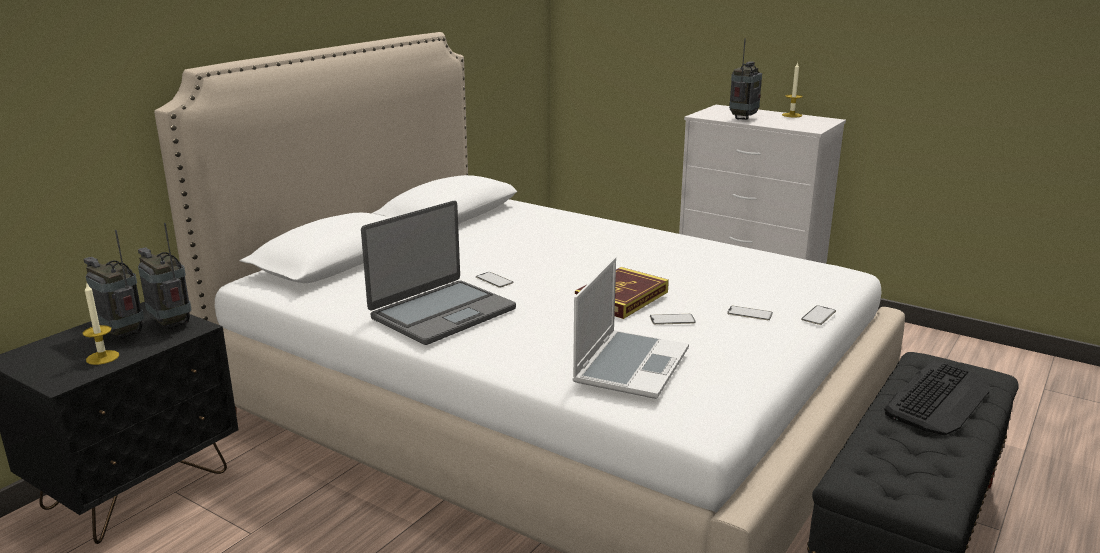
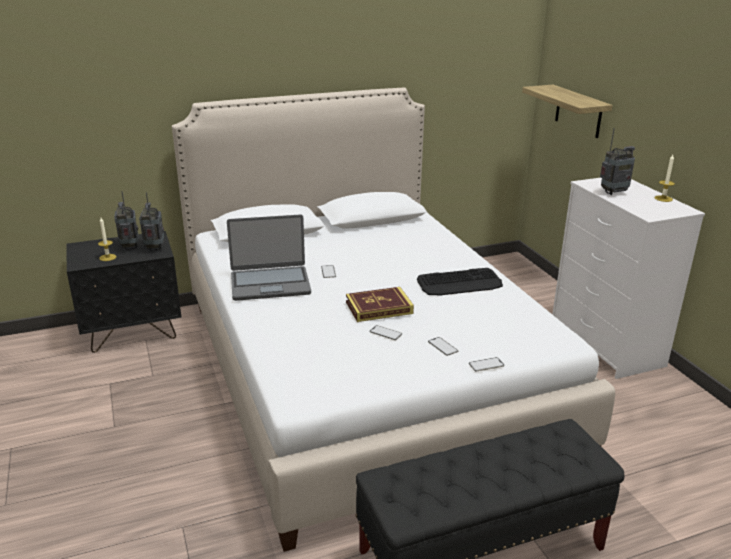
camera: 35 degrees right, 5 degrees up
(629, 45) = (578, 111): none -> shelf
(630, 365) = (311, 352): laptop -> none
(938, 399) = (526, 457): keyboard -> keyboard (460, 283)

